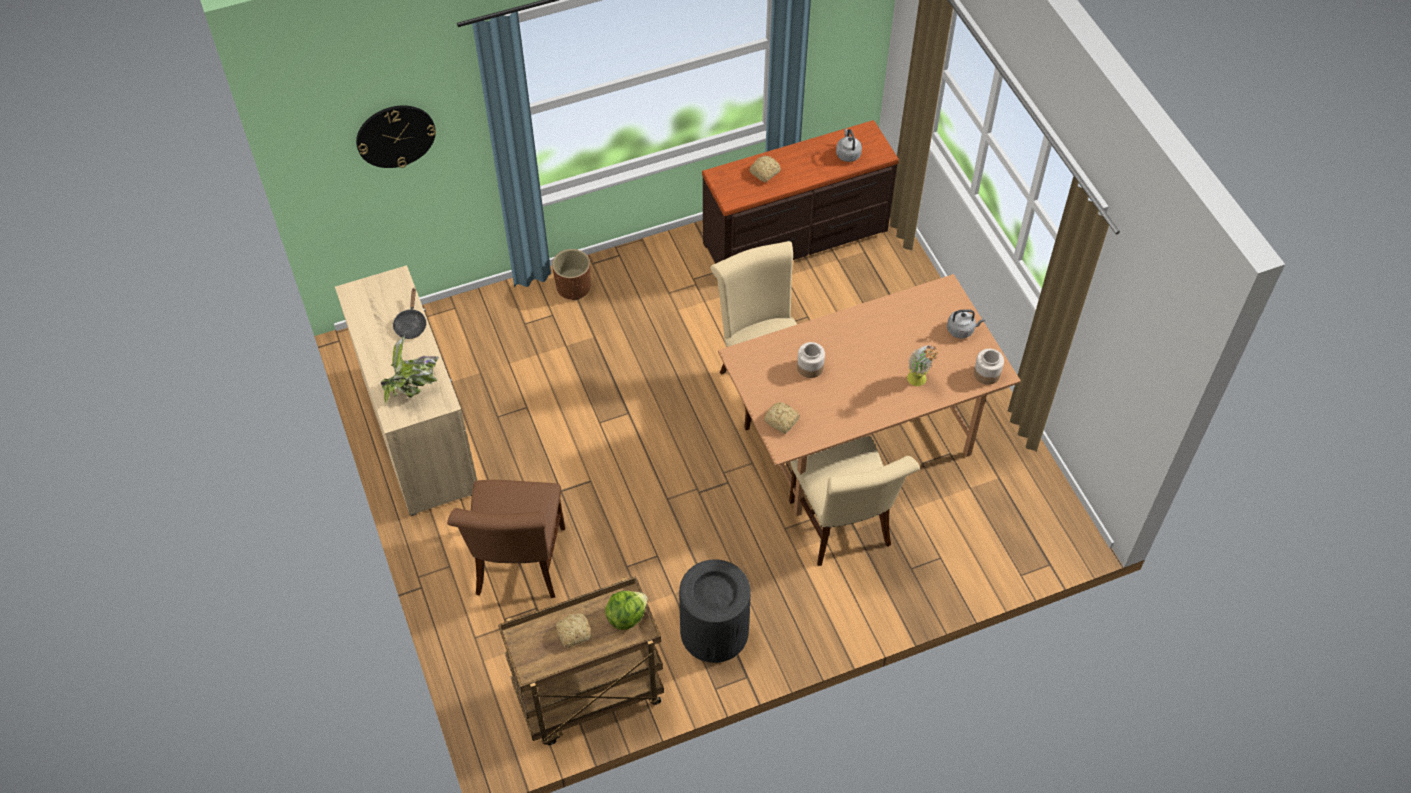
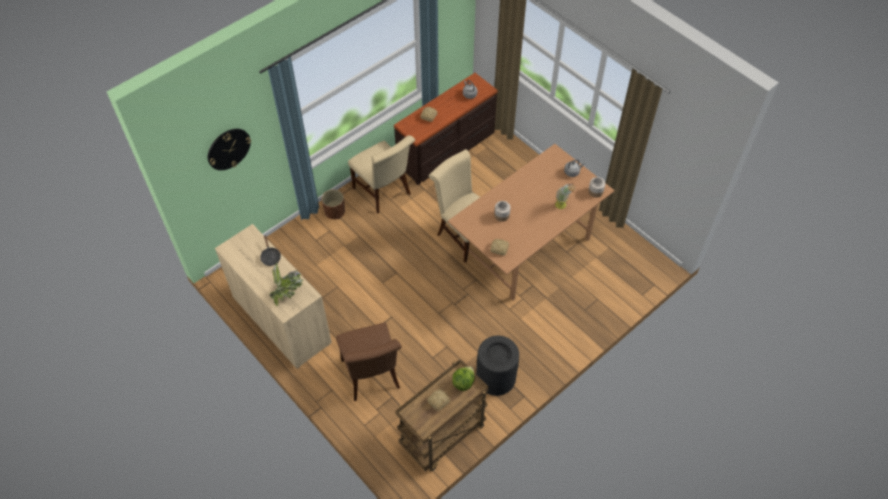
camera: 20 degrees left, 0 degrees up
(843, 528) = (540, 299): beige chair -> beige chair (384, 193)

